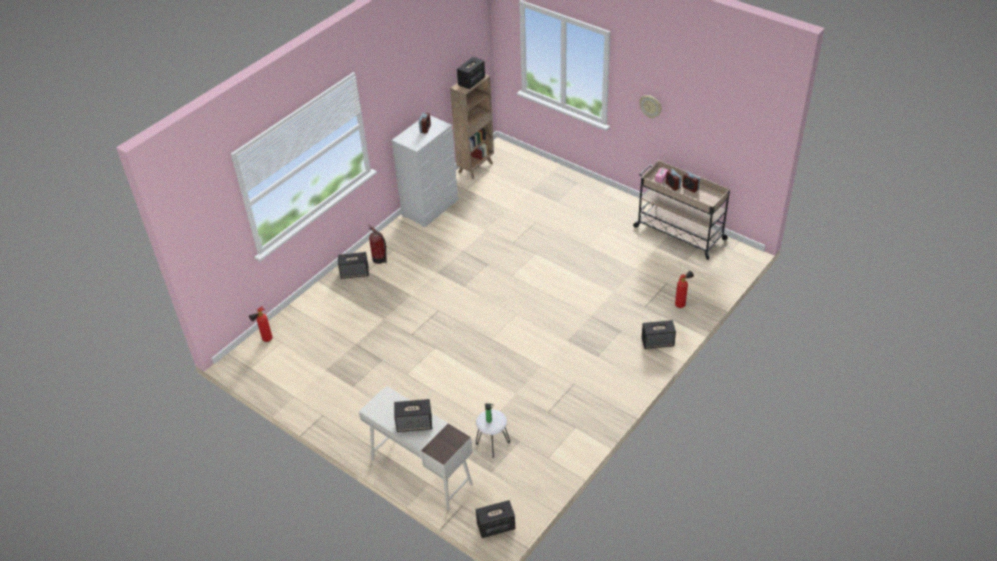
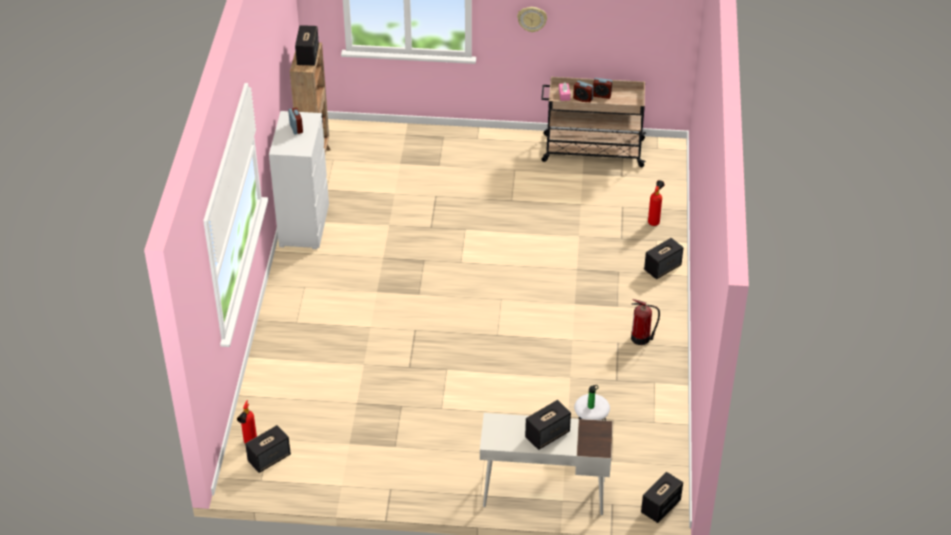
camera: 35 degrees left, 0 degrees up
(355, 273) = (284, 330): speaker -> speaker (269, 458)
(380, 259) = (298, 303): fire extinguisher -> fire extinguisher (641, 338)

